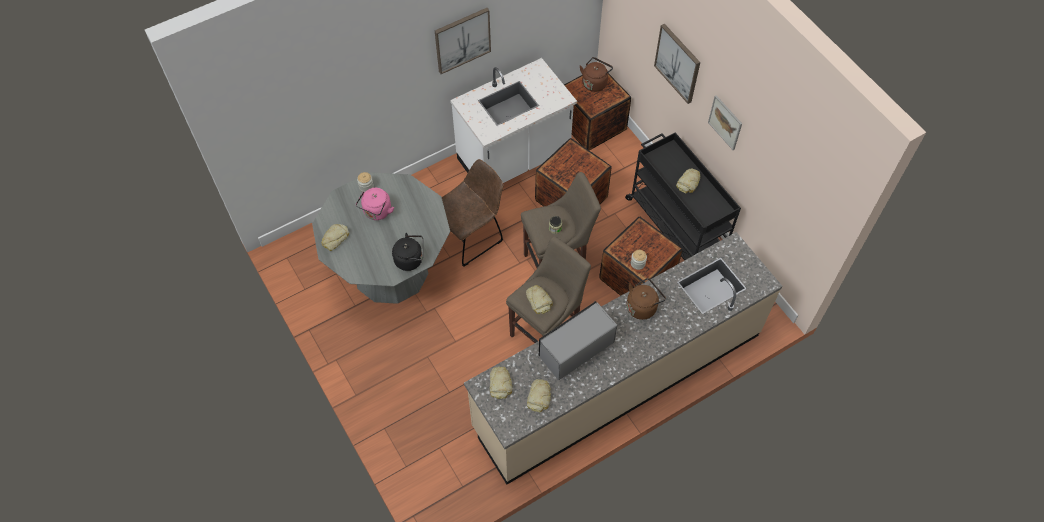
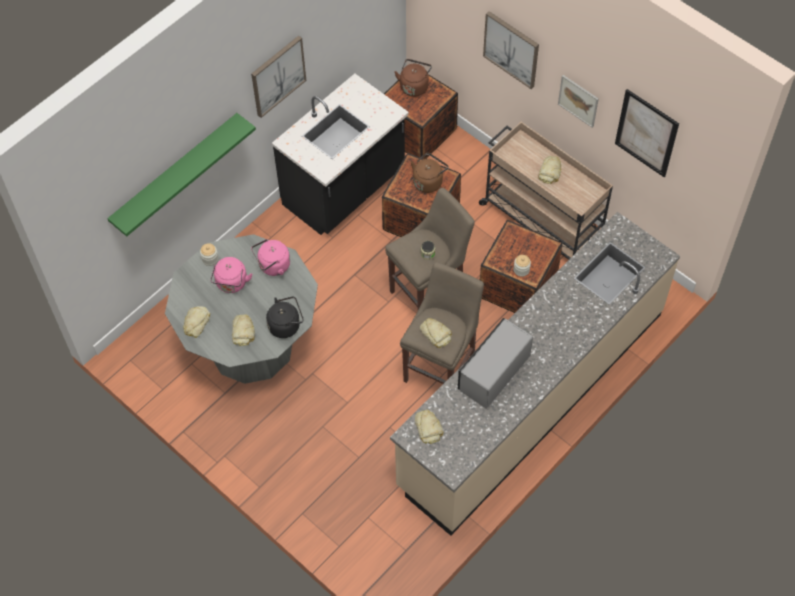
camera: 15 degrees left, 0 degrees up
(349, 103) = (175, 173): none -> green shelf
(417, 206) = (272, 266): none -> pink kettle
(471, 236) = (326, 285): brown chair -> none
(514, 158) = (345, 189): white counter -> black counter
(539, 397) = (472, 431): bread -> bread (243, 332)
(642, 306) = (547, 312): brown kettle -> brown kettle (428, 181)
(675, 226) = (541, 221): black cart -> beige cart
(777, 165) = (646, 133): none -> picture

